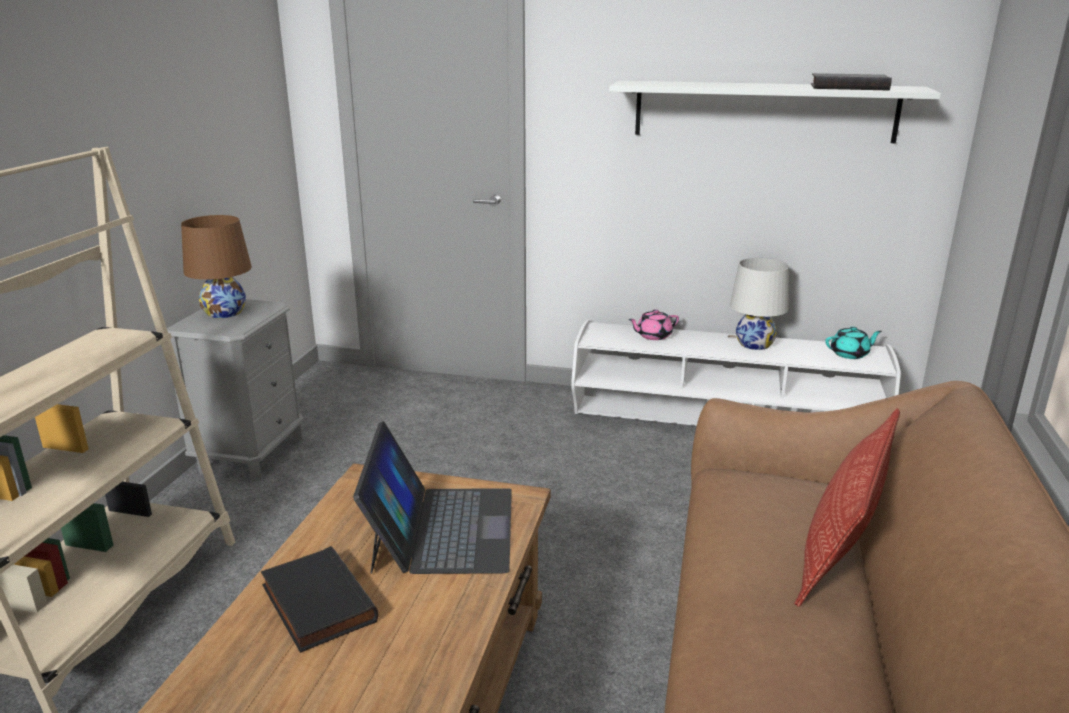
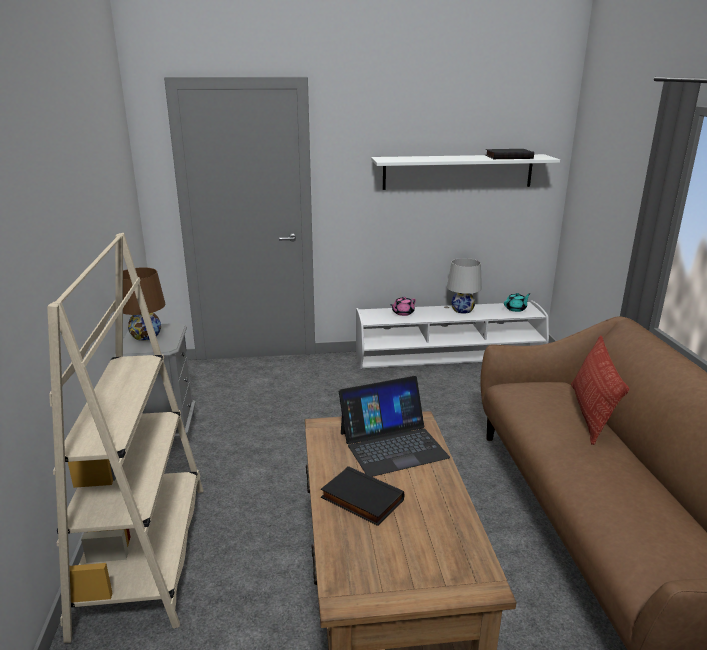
camera: 20 degrees left, 0 degrees up
(442, 529) = (392, 444): laptop -> laptop turned 90 degrees clockwise

